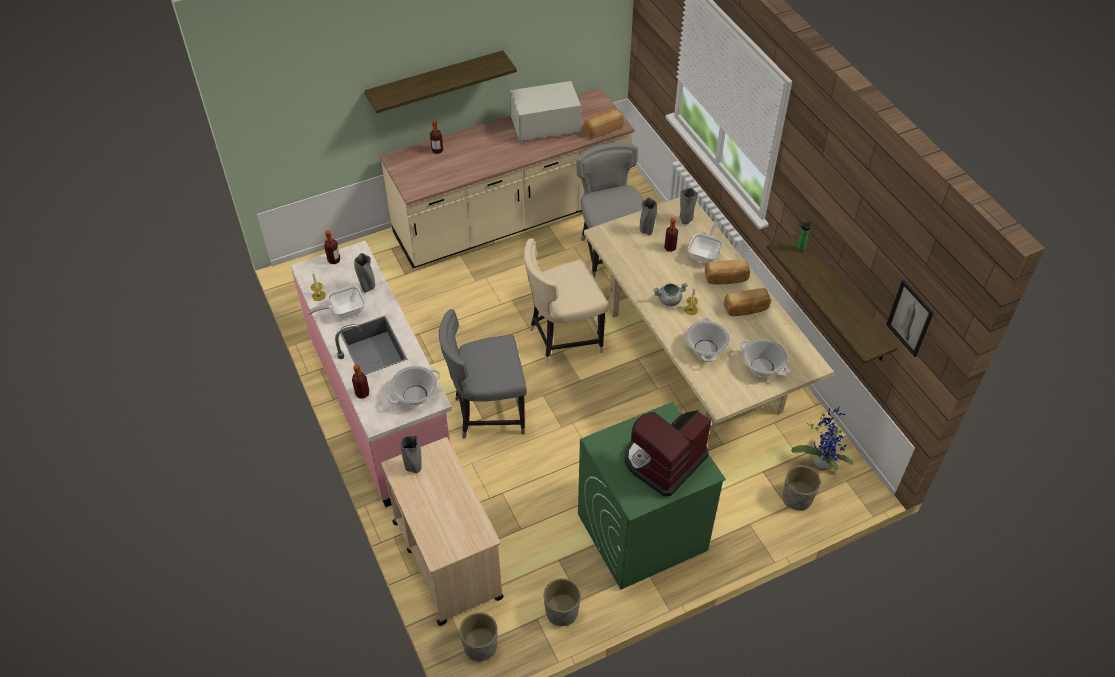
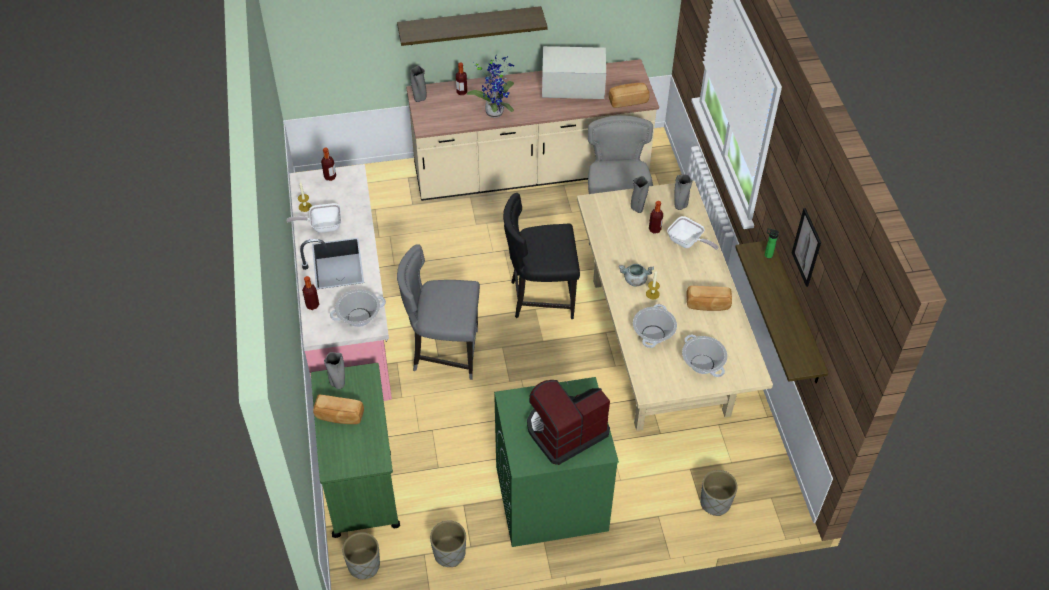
camera: 15 degrees right, 0 degrees up
(367, 288) = (351, 209): grey vase -> grey vase (419, 99)
(447, 558) = (361, 478): beige cart -> green cart
(563, 338) = (540, 297): beige chair -> black chair
(705, 254) = (687, 242): frying pan -> frying pan turned 90 degrees clockwise
(726, 278) = (699, 271): bread -> bread (339, 416)
(821, 461) = (753, 472): potted plant -> potted plant (495, 111)
(910, 318) = (839, 345): picture -> picture (806, 247)

